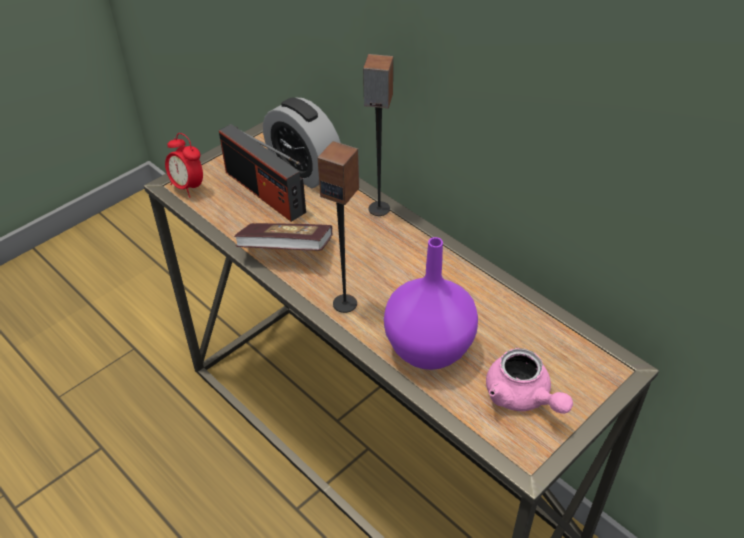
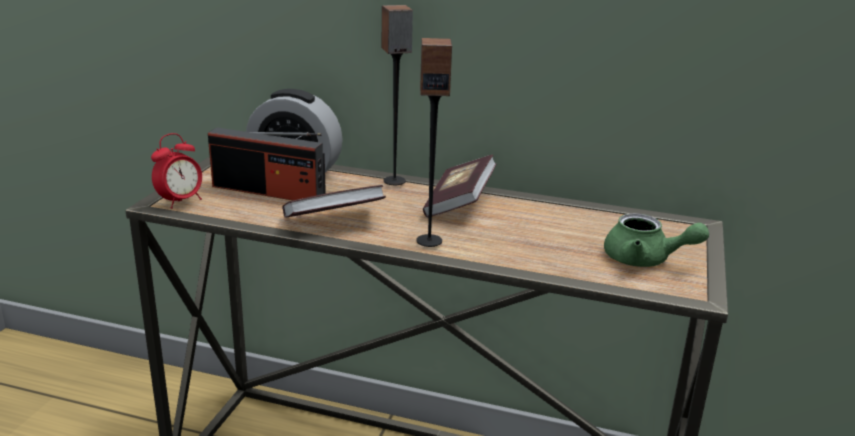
camera: 30 degrees left, 20 degrees down
(188, 187) = (180, 201): alarm clock -> alarm clock turned 60 degrees counterclockwise
(412, 260) = (459, 203): none -> book
(427, 350) = (536, 251): purple vase -> none
(522, 397) = (645, 260): pink teapot -> green teapot

